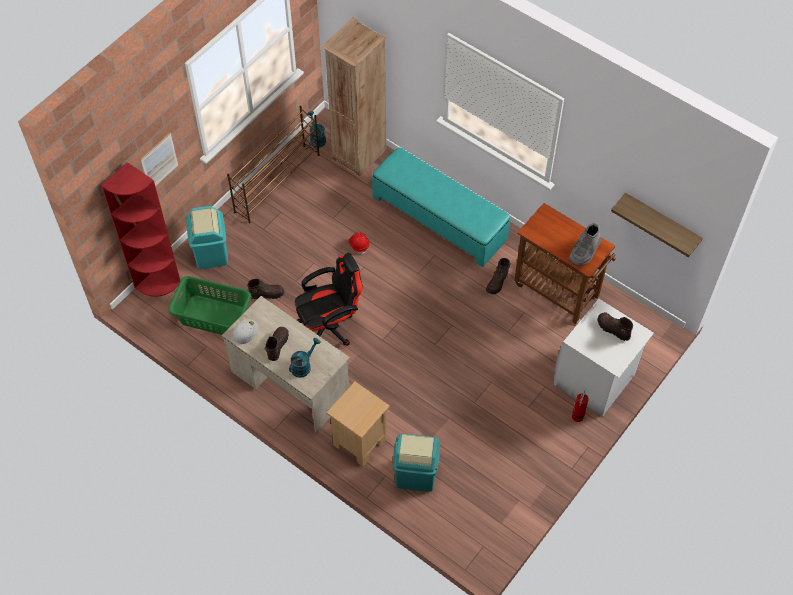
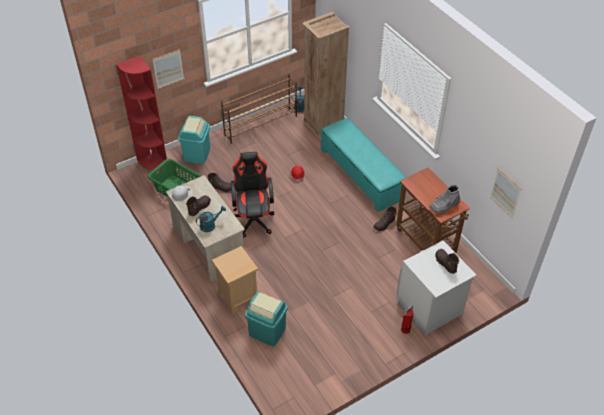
camera: 20 degrees right, 10 degrees down
(330, 326) = (254, 219): black office chair -> black office chair turned 90 degrees counterclockwise
(661, 222) = (505, 192): shelf -> picture

